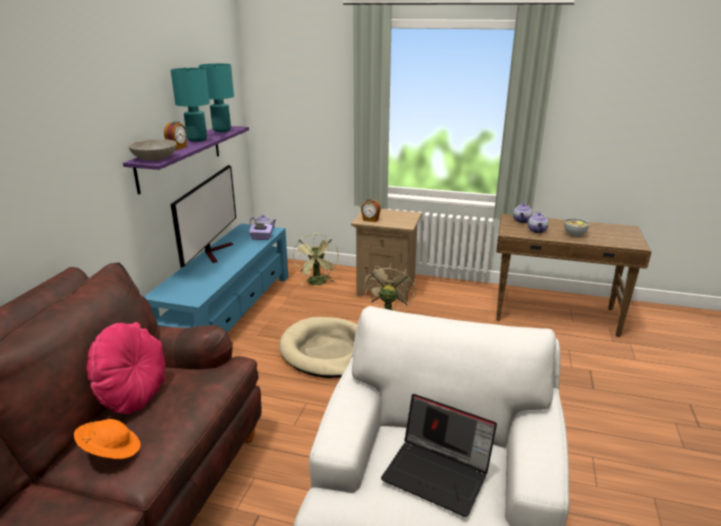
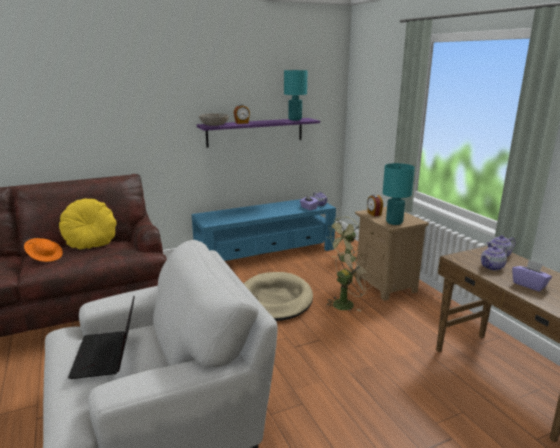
camera: 50 degrees right, 5 degrees down
(135, 398) = (91, 245): pink pillow -> yellow pillow
(197, 140) = (264, 122): turquoise table lamp -> turquoise table lamp (394, 223)
(215, 252) = (268, 206): television -> none
(574, 234) = (529, 285): bowl -> purple tissue box

